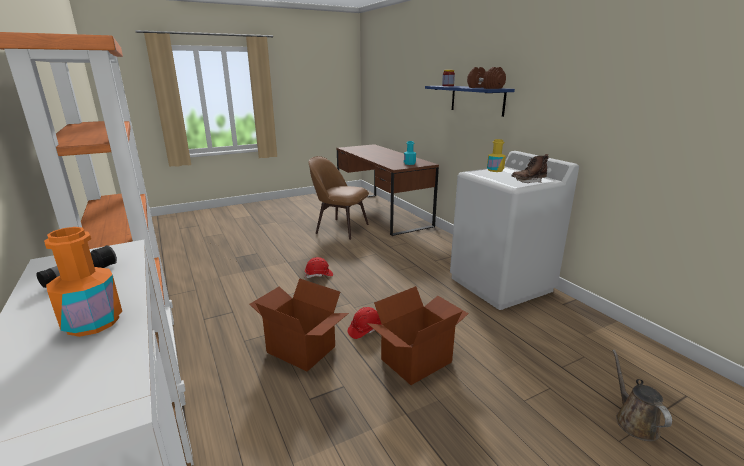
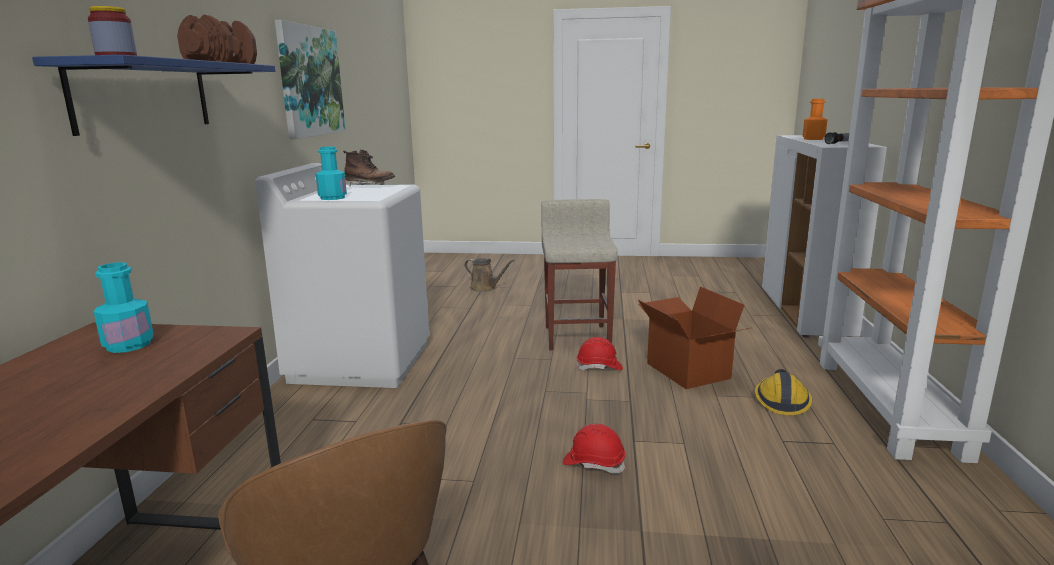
camera: 145 degrees left, 5 degrees down
(229, 342) = (781, 401): none -> hard hat
(415, 360) = (577, 337): cardboard box -> beige stool
(495, 170) = (332, 198): yellow bottle -> turquoise bottle
(624, 102) = (310, 81): none -> picture
(634, 421) = (485, 288): brown watering can -> brown watering can turned 90 degrees counterclockwise

